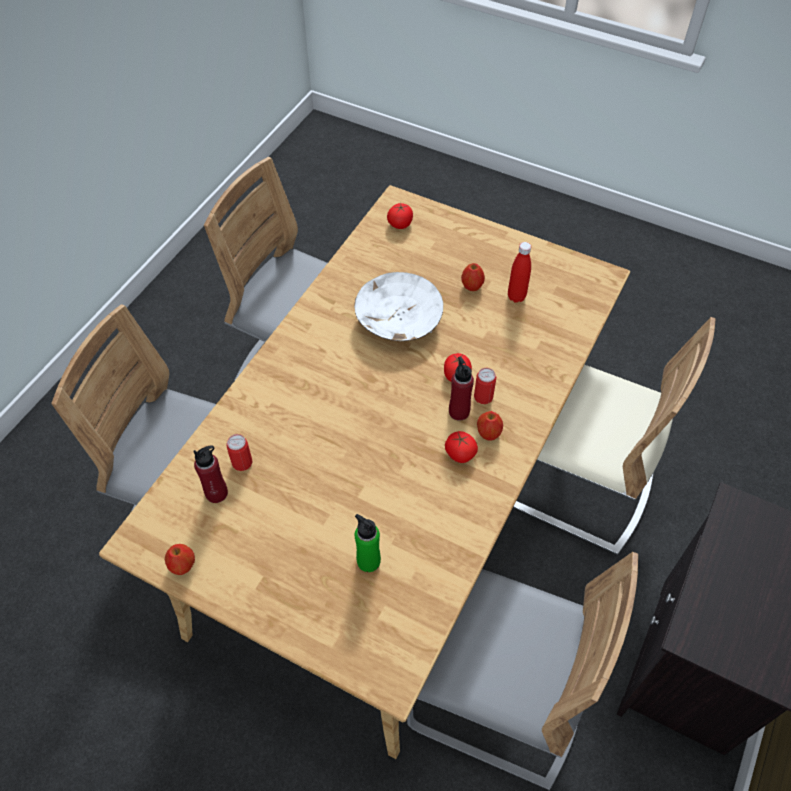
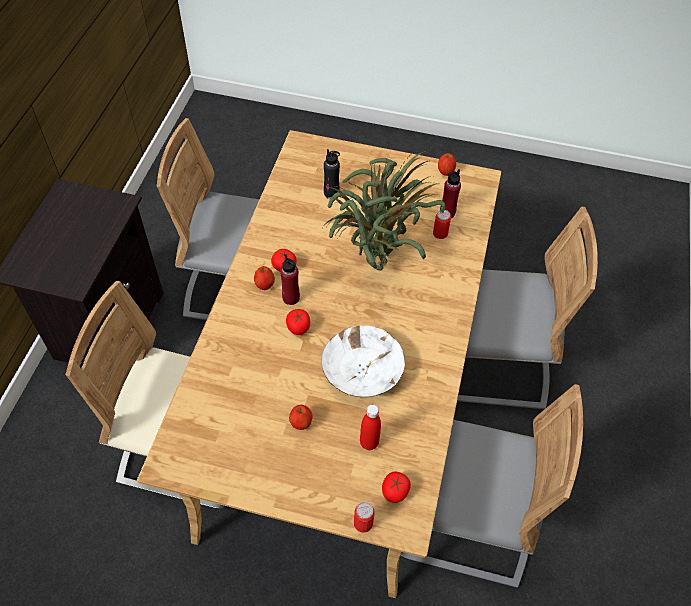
camera: 165 degrees right, 0 degrees up
(344, 437) = (374, 263): none -> potted plant
(368, 561) = (331, 193): green bottle -> black bottle
(483, 396) = (273, 313): can -> can (363, 523)
(516, 296) = (255, 419): red bottle -> red bottle (369, 442)

